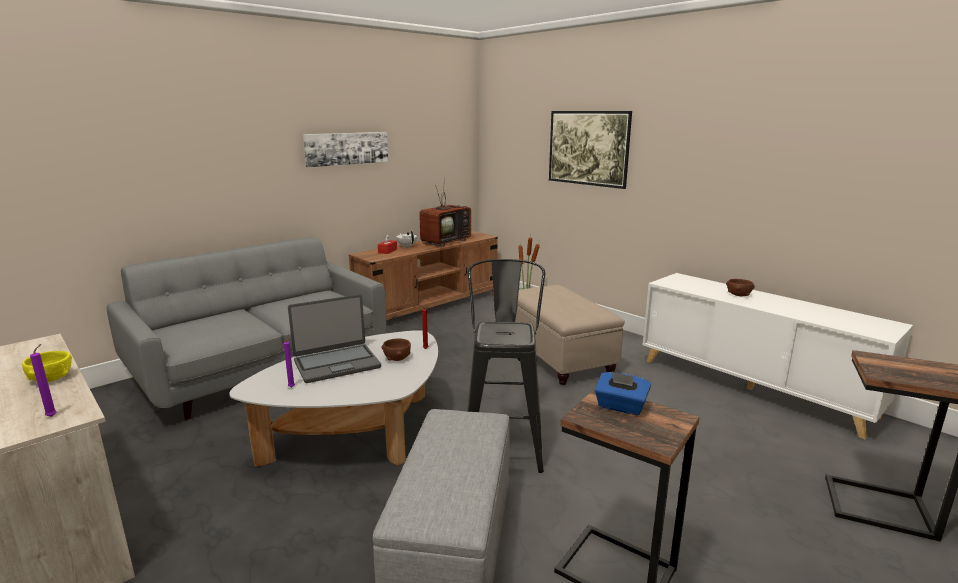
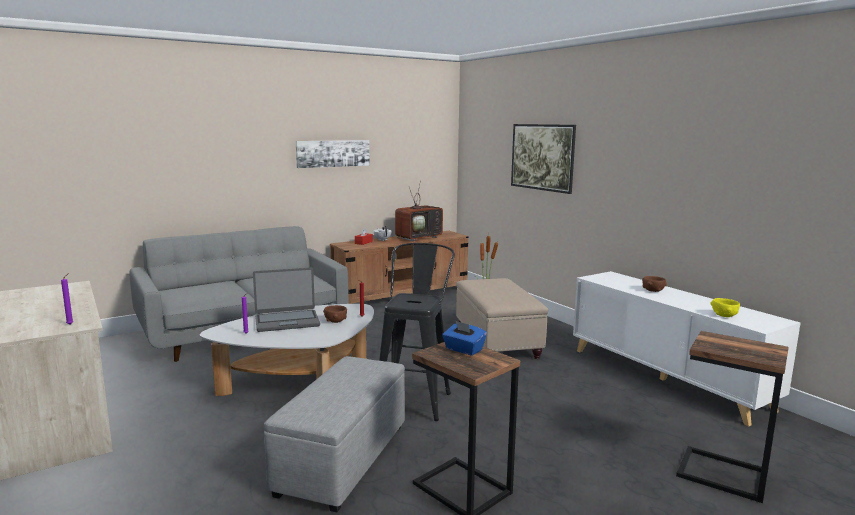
camera: 10 degrees right, 5 degrees down
(51, 379) = (75, 305): yellow bowl -> yellow bowl (724, 315)

